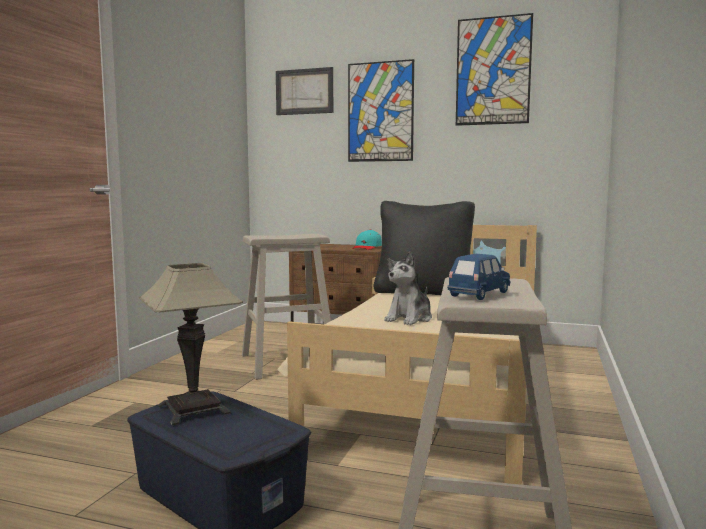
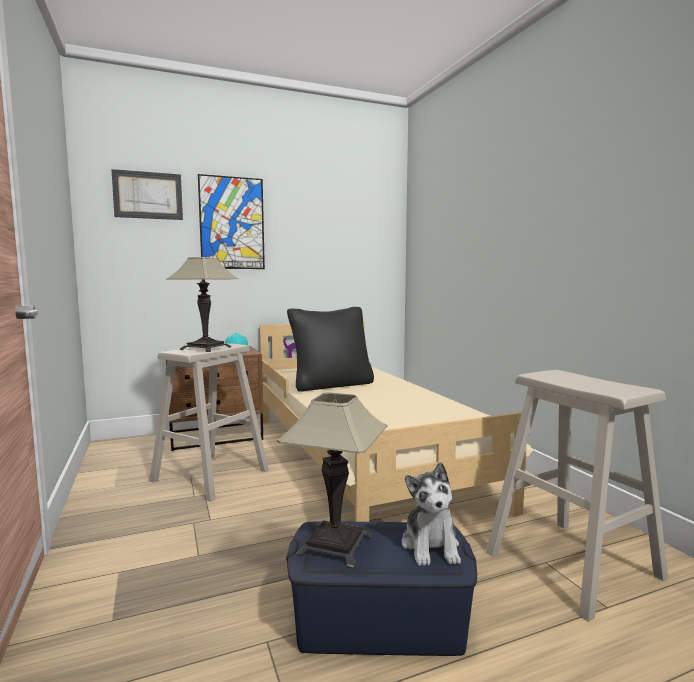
camera: 40 degrees left, 0 degrees up
(285, 236) = (206, 348): none -> table lamp
(409, 319) = (387, 410): plush toy -> plush toy (431, 546)
(479, 294) = (600, 386): blue toy car -> none
(493, 71) = (327, 198): picture -> none

